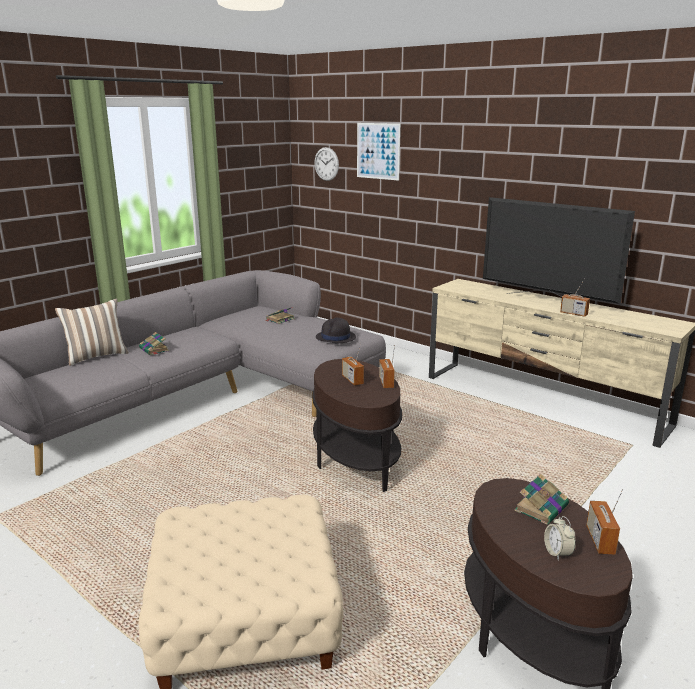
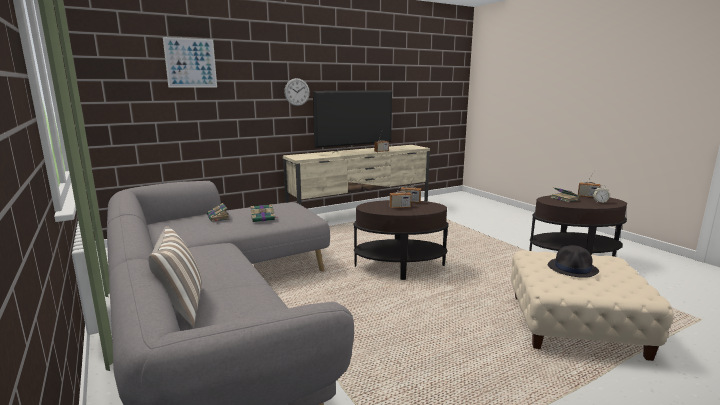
camera: 70 degrees left, 5 degrees down
(154, 350) = (214, 272): book -> book (263, 218)
(326, 164) = (123, 77): wall clock -> wall clock (297, 92)
(335, 337) = (291, 208): black hat -> black hat (573, 268)

